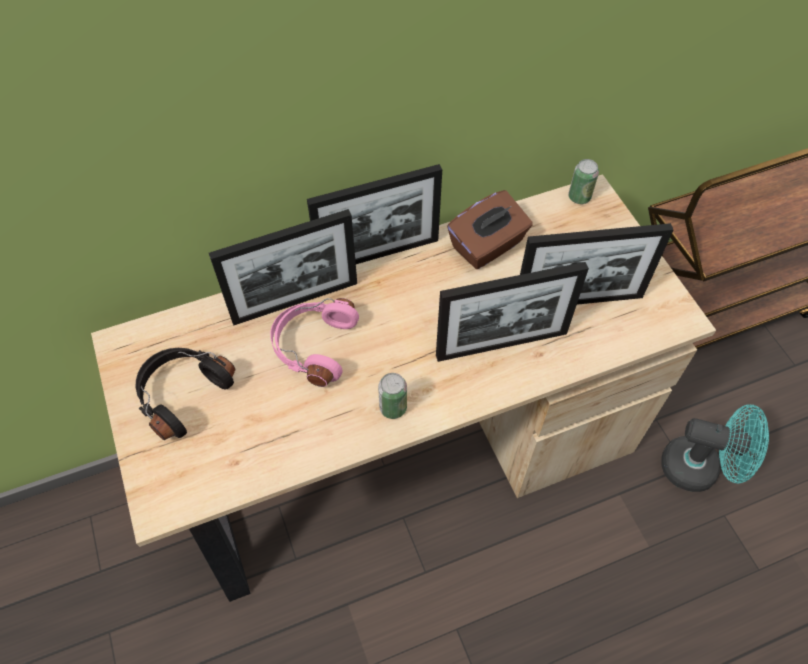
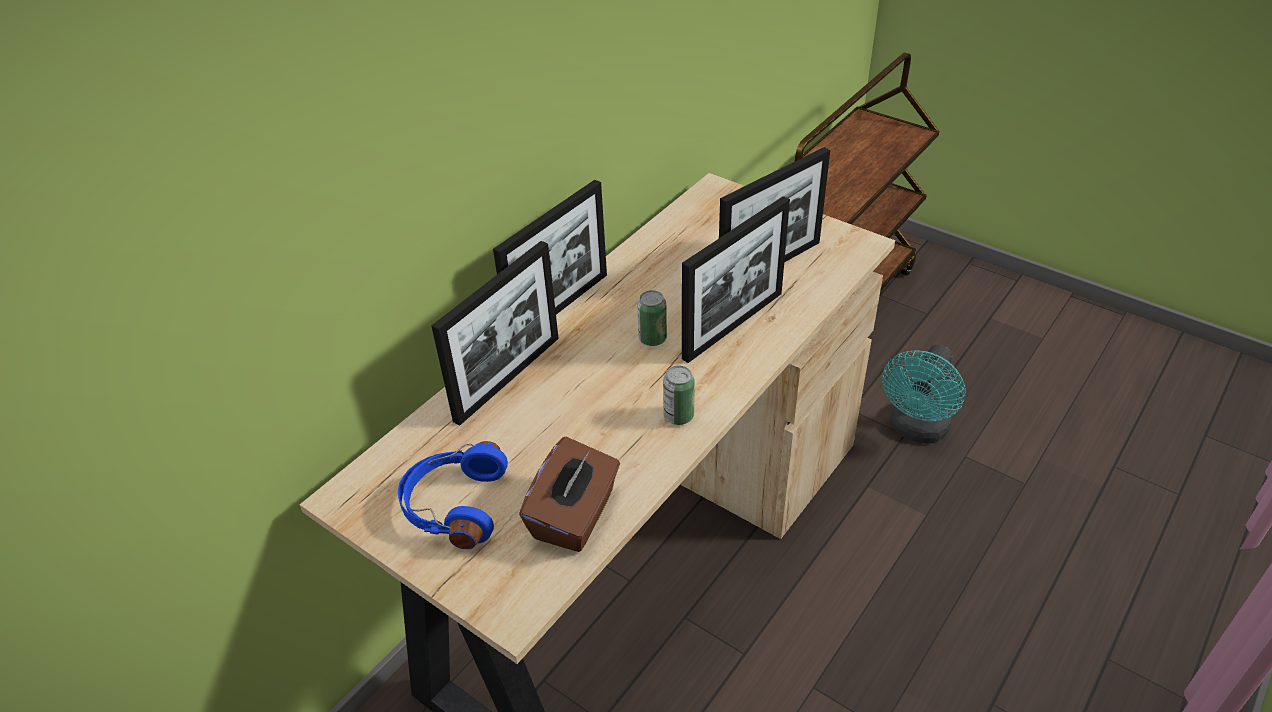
camera: 30 degrees left, 15 degrees down
(182, 394) = (454, 506): black headphones -> blue headphones
(313, 346) = (558, 405): pink headphones -> none
(487, 246) = (656, 261): brown tissue box -> brown tissue box (575, 516)
(579, 197) = (704, 195): can -> can (652, 339)
(699, 468) = (916, 430): turquoise fan -> turquoise fan turned 135 degrees clockwise

